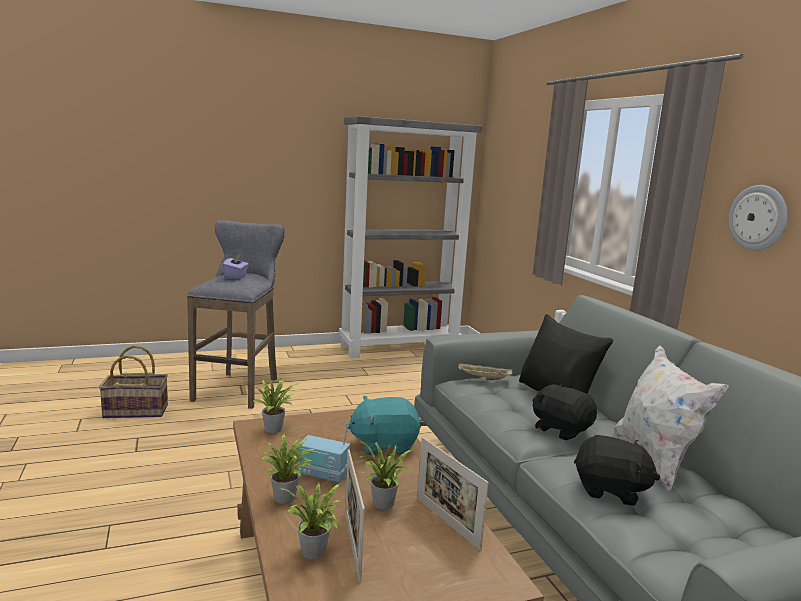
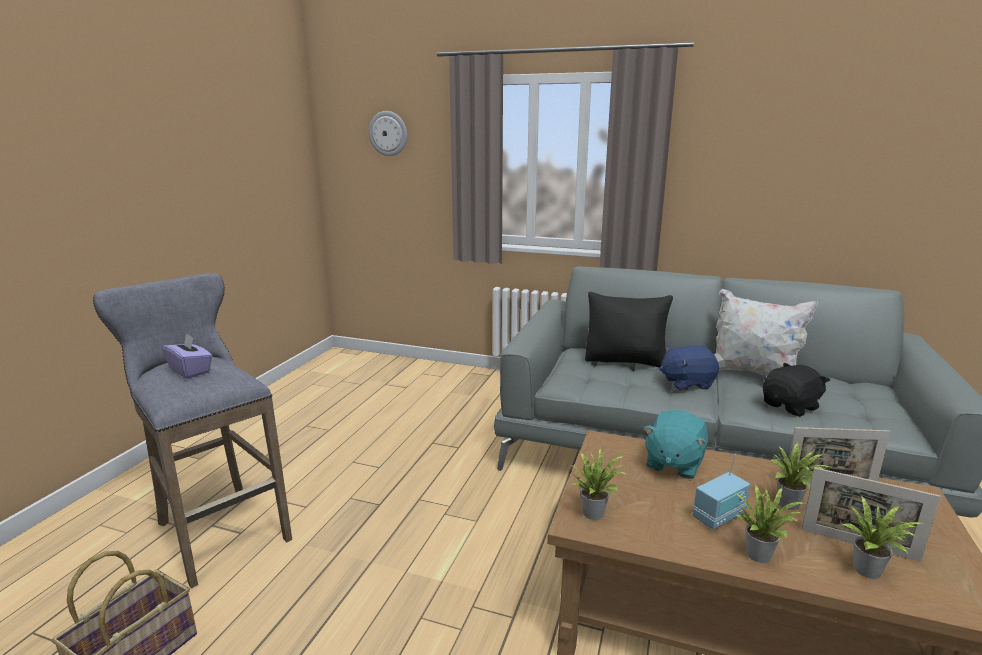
camera: 50 degrees left, 5 degrees up
(400, 348) = (300, 387): grey bookcase -> none
(483, 378) = (567, 371): beige tray -> none
(561, 429) = (686, 383): black plush toy -> blue plush toy
(758, 218) = (708, 175): wall clock -> wall clock (388, 133)

